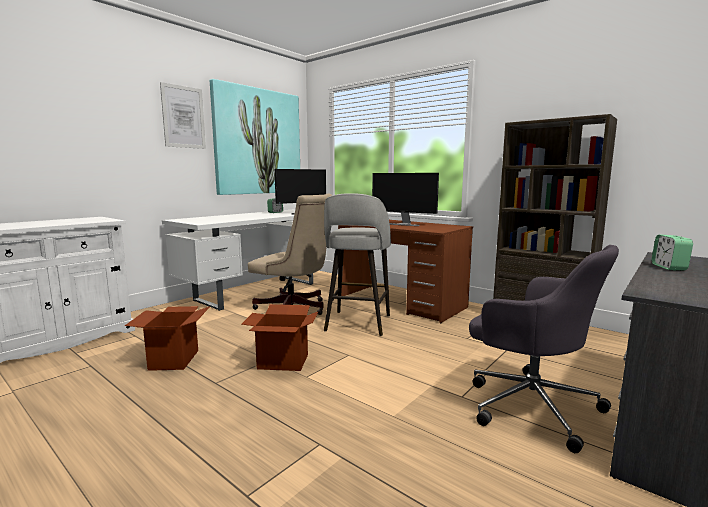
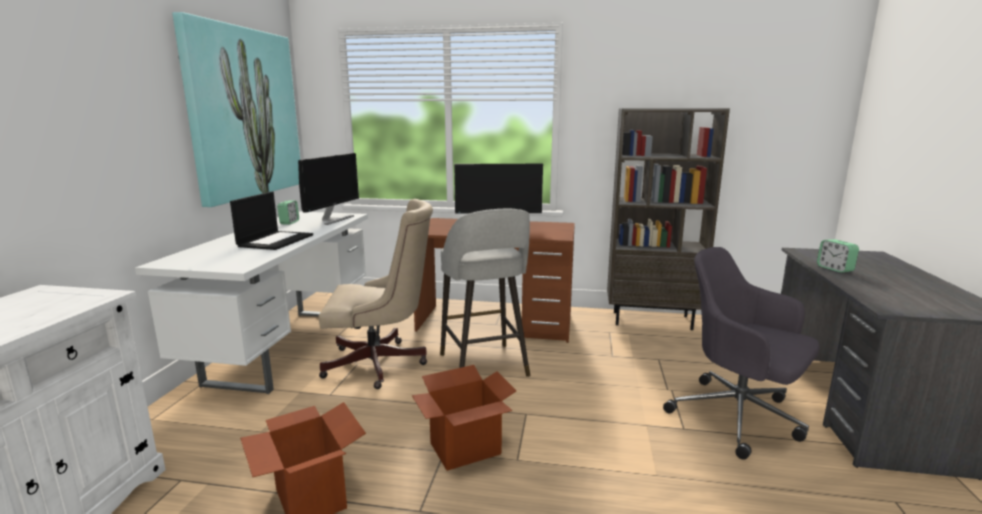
camera: 30 degrees left, 5 degrees up
(183, 117) = (141, 81): picture -> none
(247, 217) = (276, 240): none -> laptop
(529, 404) = (738, 417): grey office chair -> grey office chair turned 150 degrees counterclockwise

